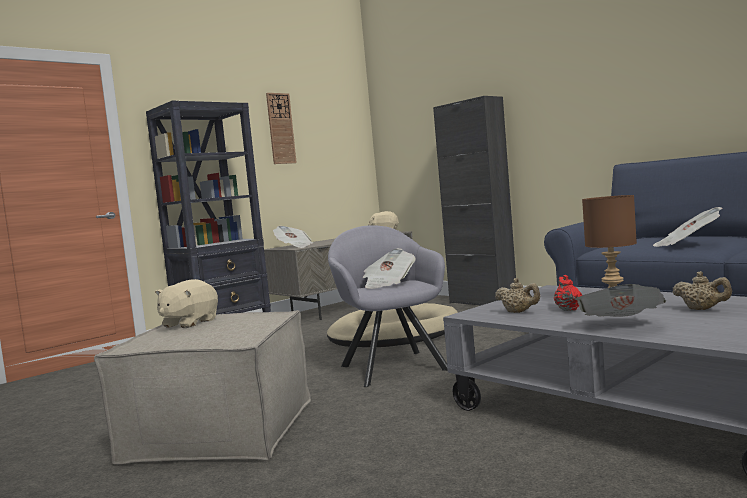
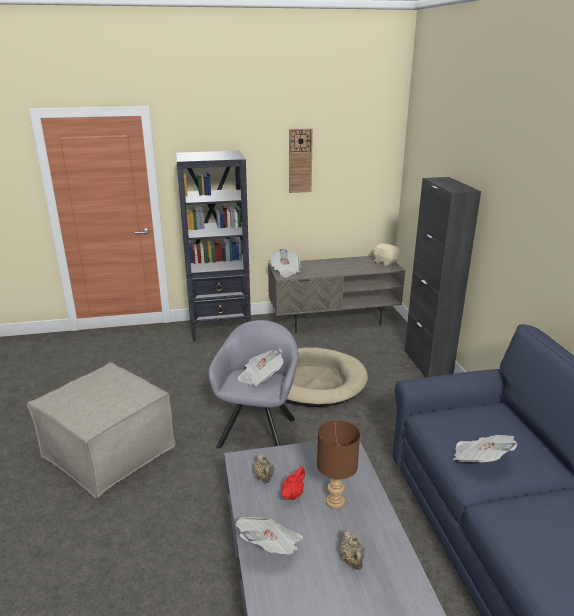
camera: 30 degrees right, 20 degrees up
(189, 323) = (101, 381): beige plush toy -> none

